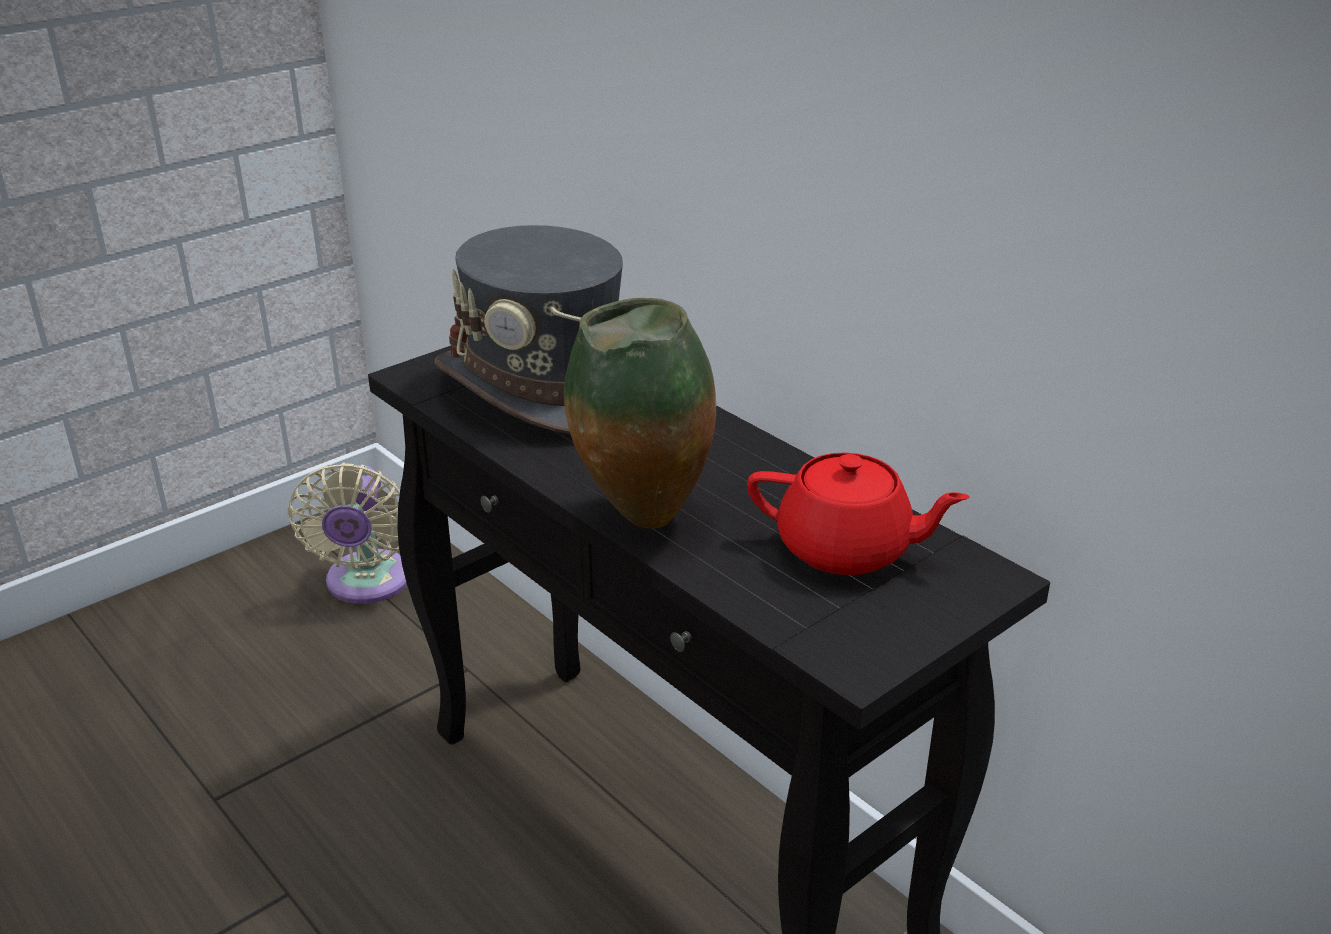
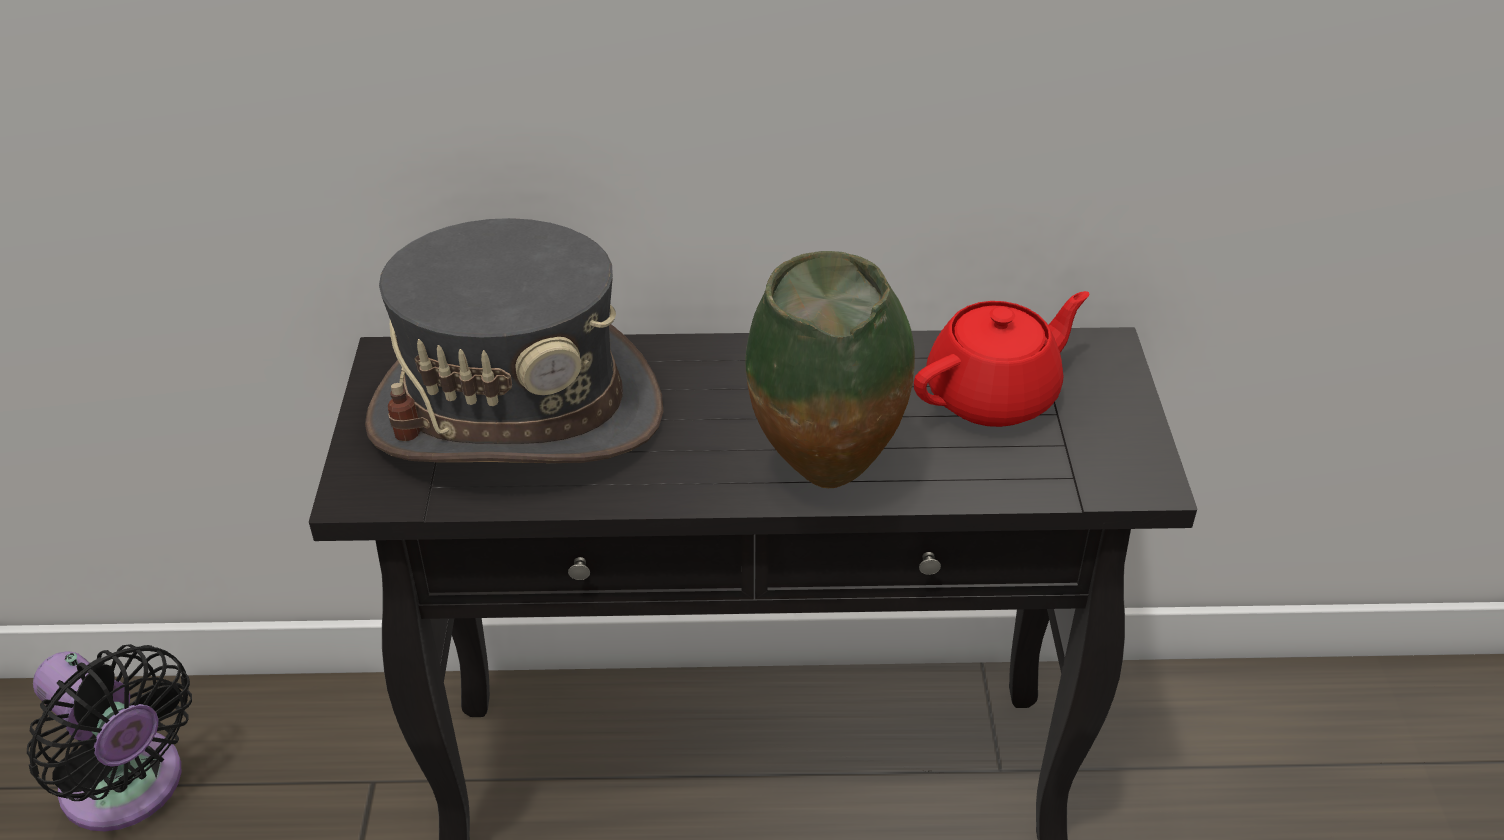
camera: 50 degrees left, 10 degrees up
(367, 584) = (129, 789): beige fan -> black fan

